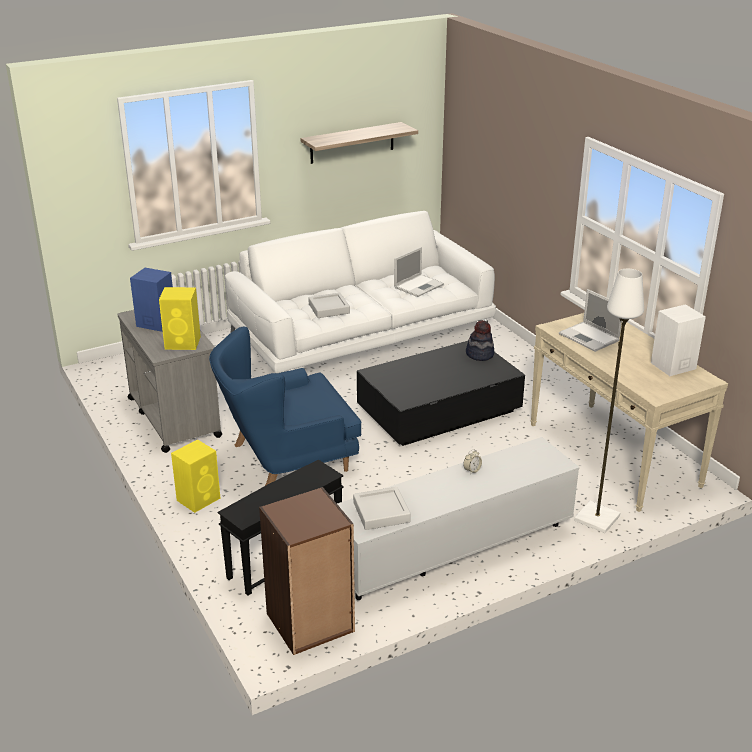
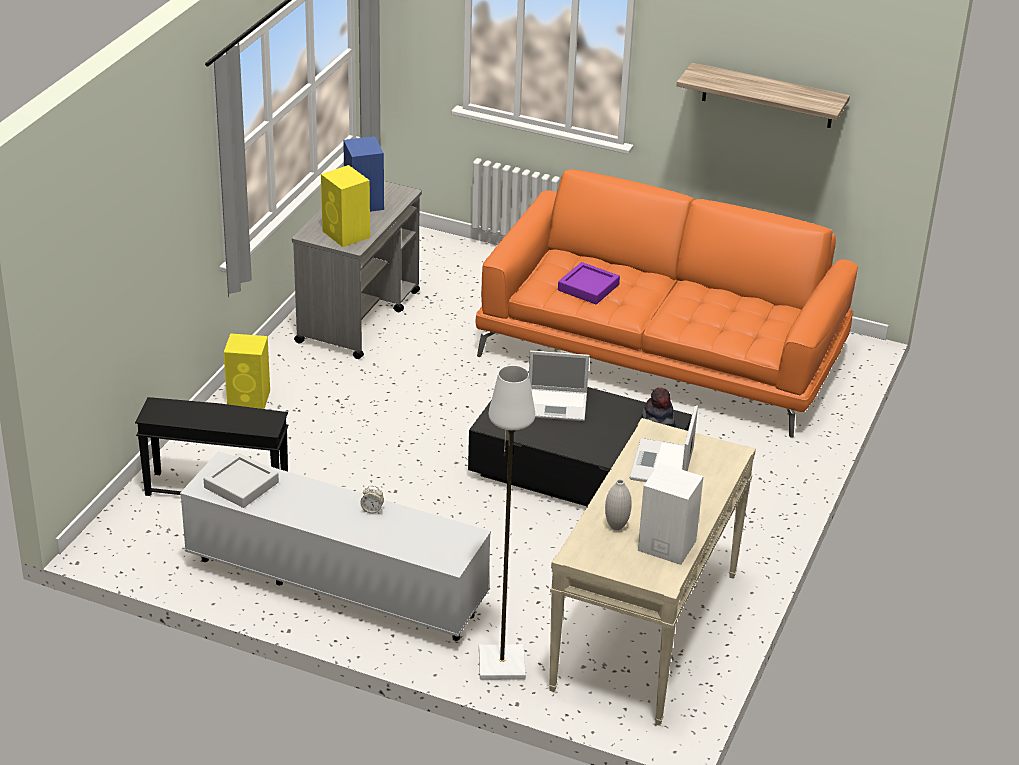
camera: 50 degrees right, 5 degrees up
(286, 458) = (370, 415): blue armchair -> none
(310, 623) = (143, 548): brown bookcase -> none
(329, 309) = (588, 287): grey tray -> purple tray
(362, 337) = (663, 351): white sofa -> orange sofa
(419, 285) = (727, 319): laptop -> laptop (557, 405)
(638, 373) = (616, 526): none -> white vase

